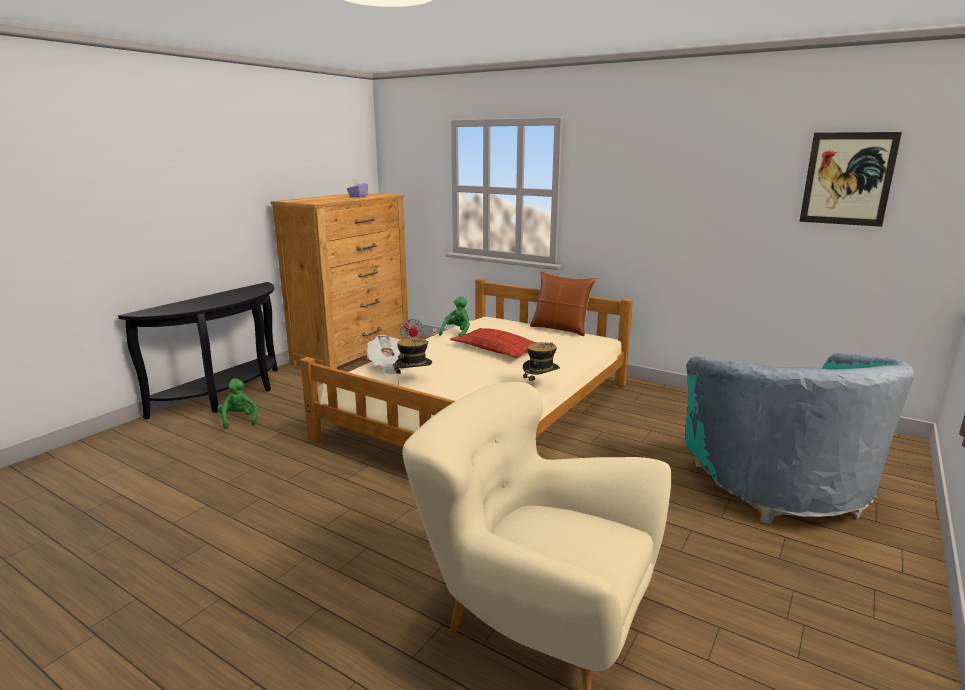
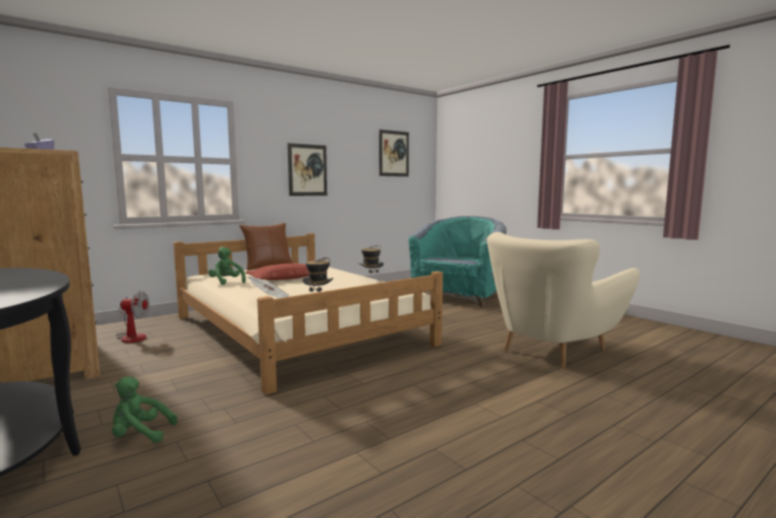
camera: 70 degrees left, 10 degrees down
(654, 206) = (307, 170): none -> picture
(779, 489) = (459, 297): turquoise armchair -> turquoise armchair turned 75 degrees counterclockwise

